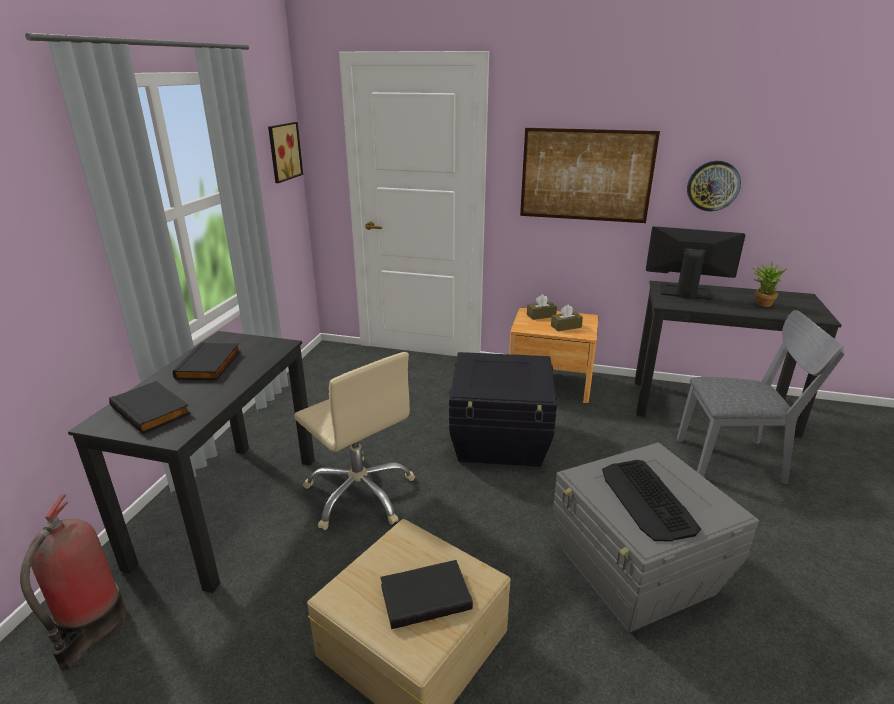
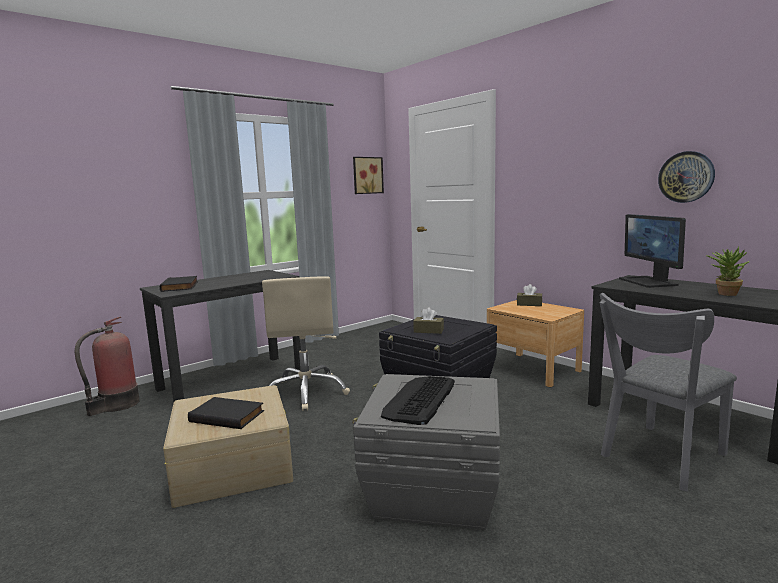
camera: 35 degrees right, 15 degrees down
(210, 365) = (236, 278): black book -> none
(566, 326) = (539, 311): brown tissue box -> brown tissue box (428, 331)
(586, 175) = (568, 177): picture -> none
(685, 292) = (648, 282): monitor -> monitor turned 150 degrees counterclockwise
(738, 460) = (659, 458): grey chair -> grey chair turned 105 degrees clockwise

